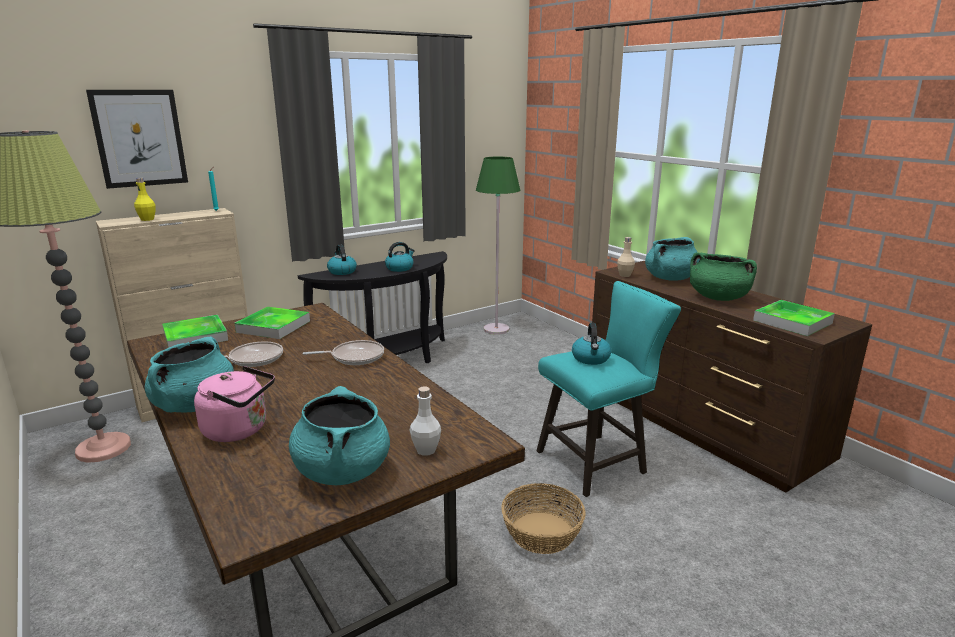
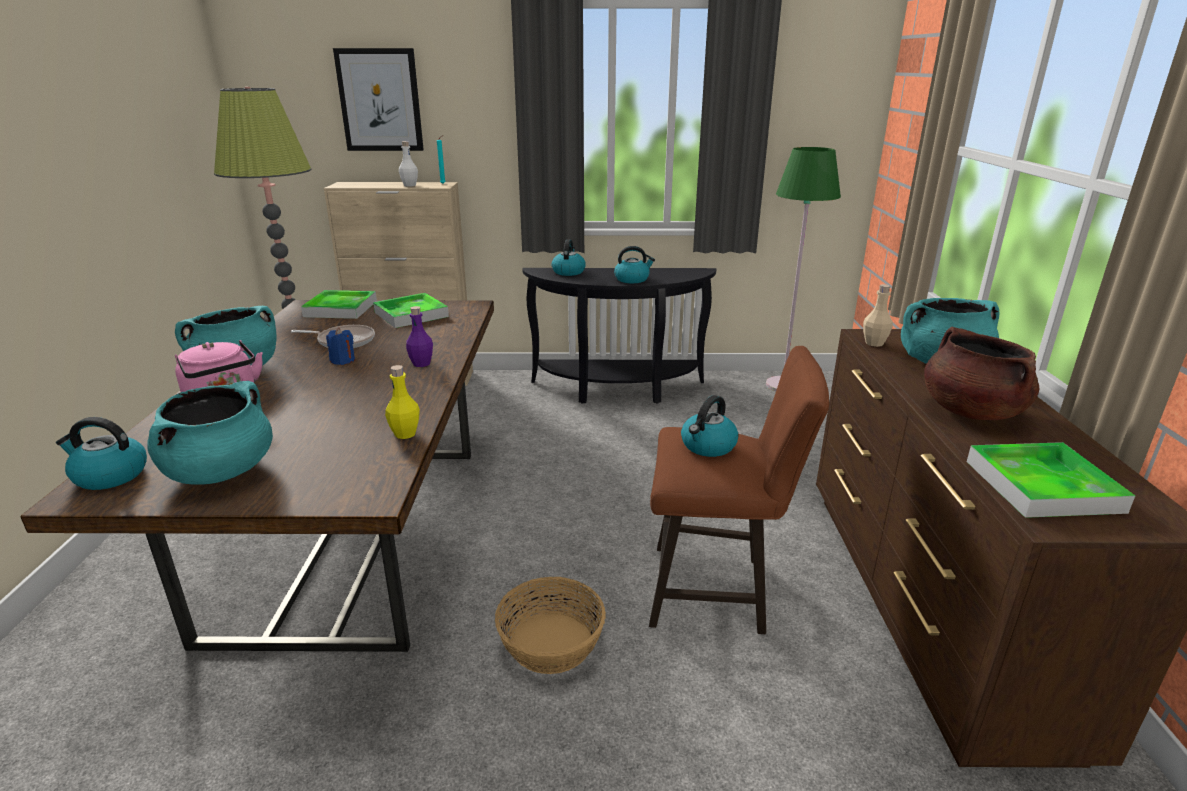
camera: 35 degrees right, 5 degrees up
(147, 219) = (371, 185): yellow bottle -> yellow bottle (405, 434)
(246, 510) = (109, 475): none -> kettle
(282, 372) = (342, 360): none -> blue candle
(354, 357) = (421, 364): frying pan -> purple bottle
(426, 450) = (311, 480): white bottle -> white bottle (409, 185)
(597, 461) = (718, 591): turquoise stool -> brown stool
(718, 298) = (970, 411): green cooking pot -> brown cooking pot

